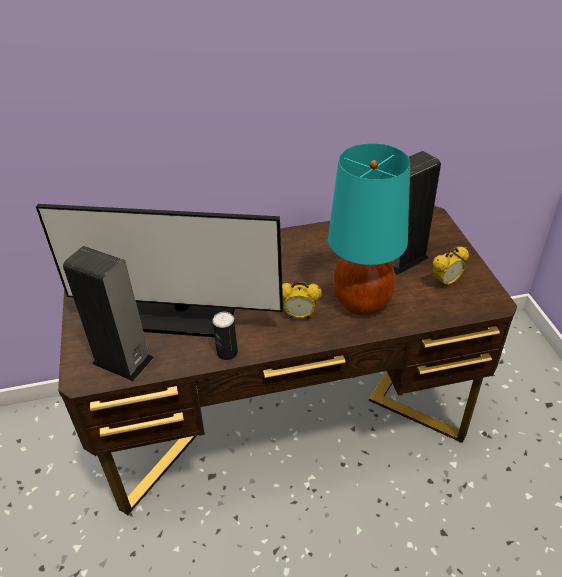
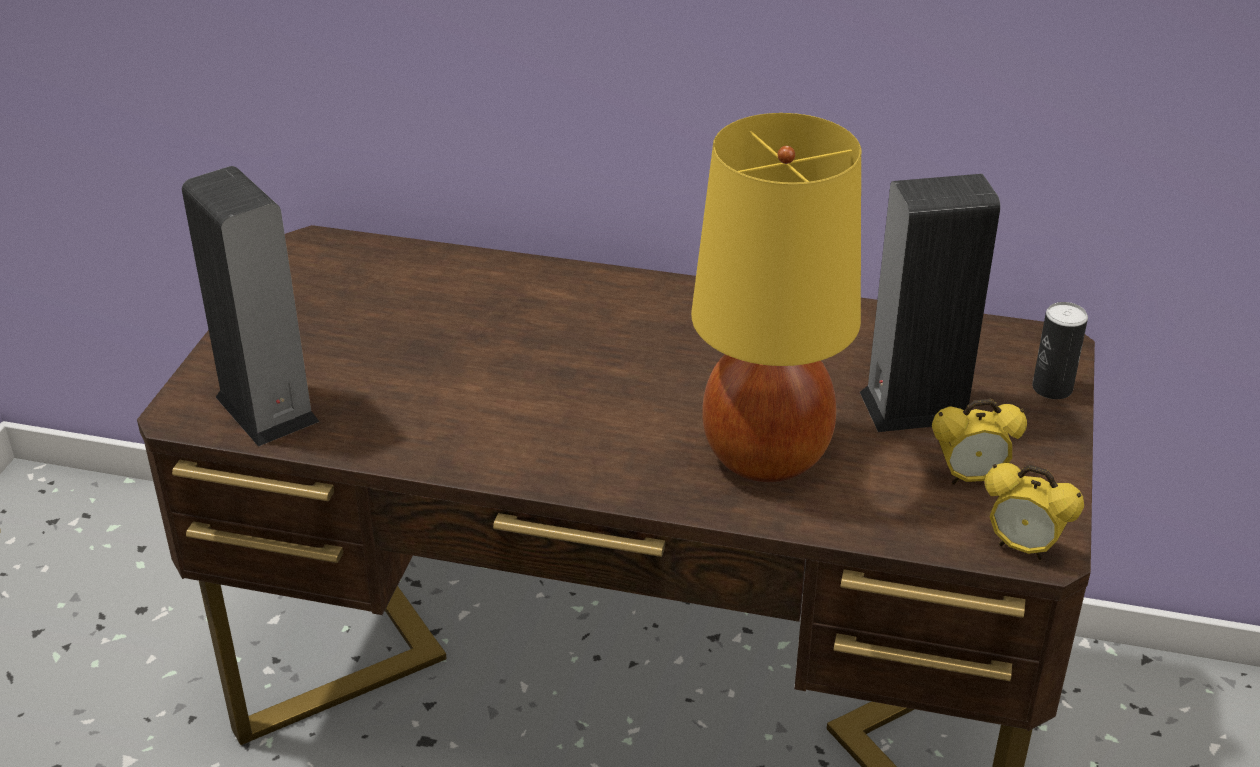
camera: 25 degrees right, 5 degrees down
(180, 316) = (412, 371): monitor -> none
(227, 352) = (446, 457): can -> can (1052, 388)
(299, 315) = (625, 440): alarm clock -> alarm clock (1022, 548)
(362, 302) = (766, 457): turquoise table lamp -> yellow table lamp

